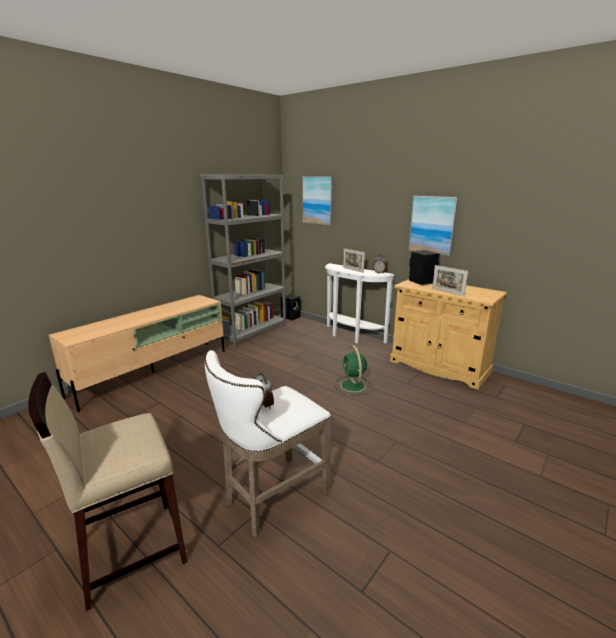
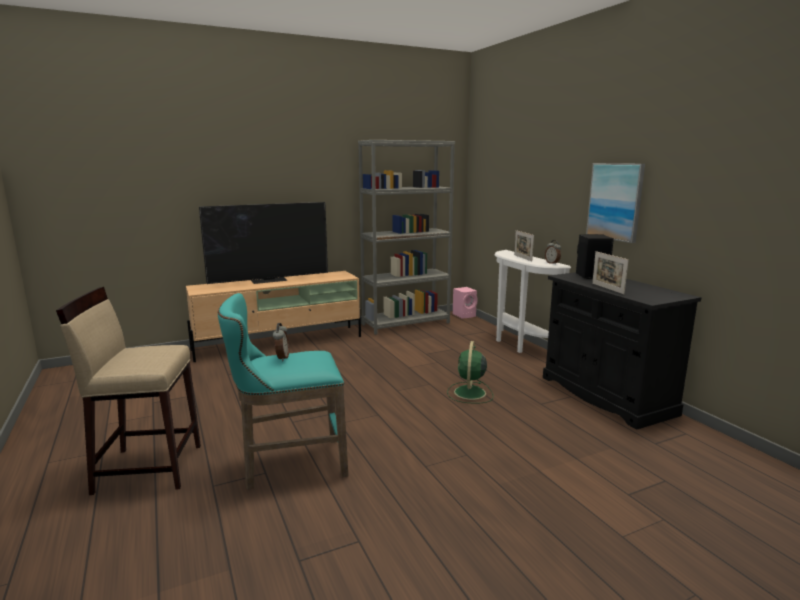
camera: 25 degrees right, 5 degrees down
(137, 314) = (269, 280): none -> television
(271, 498) = (288, 466): white stool -> turquoise stool
(291, 317) = (465, 315): black speaker -> pink speaker
(318, 200) = (499, 172): picture -> none
(439, 367) = (606, 395): beige cabinet -> black cabinet

